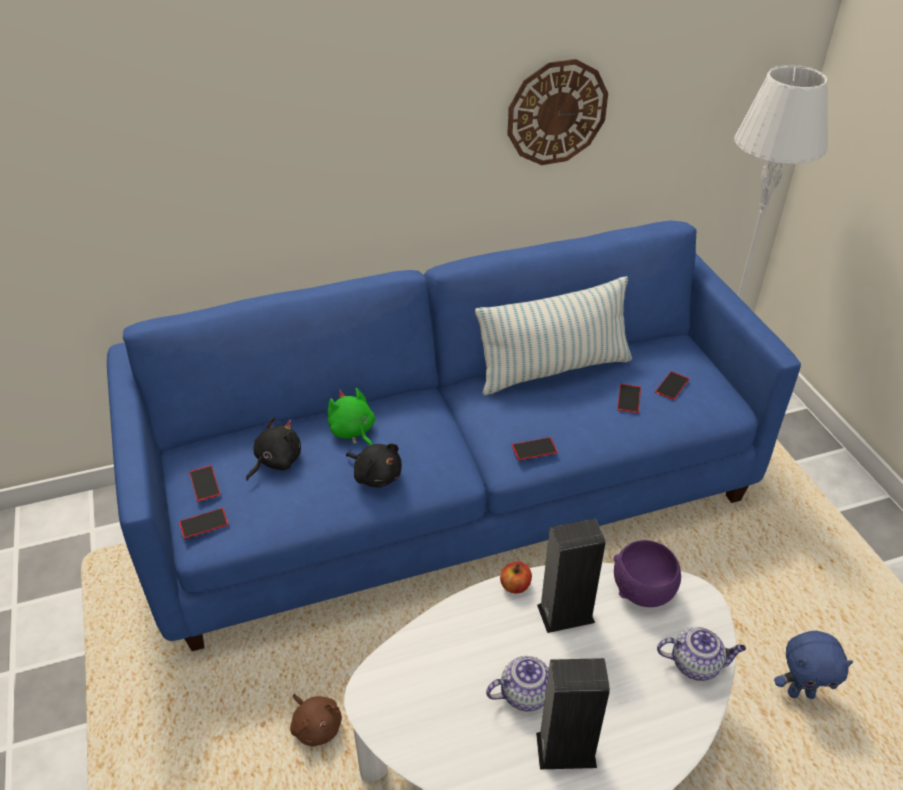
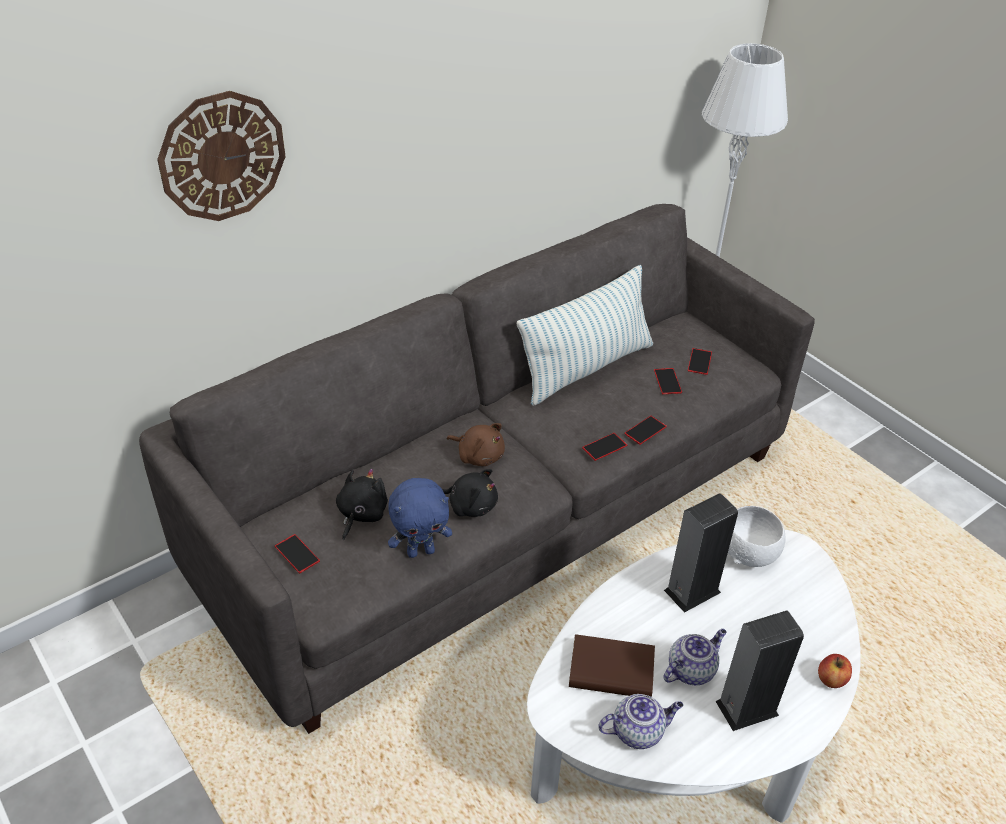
camera: 20 degrees left, 0 degrees up
(203, 523) = (316, 593): phone -> phone (645, 430)
(316, 726) = (469, 768): brown plush toy -> brown plush toy (478, 455)
(353, 432) = (425, 468): green plush toy -> none
(446, 671) = (611, 670): none -> brown book
(451, 493) = (499, 513): blue sofa -> grey sofa
(515, 586) = (636, 578): apple -> apple (831, 679)
(557, 112) = (551, 115): wall clock -> wall clock (222, 156)
(644, 591) = (749, 554): purple bowl -> white bowl
(696, 664) = (820, 604): teapot -> teapot (638, 731)
(800, 692) = (879, 614): blue plush toy -> blue plush toy (421, 551)

